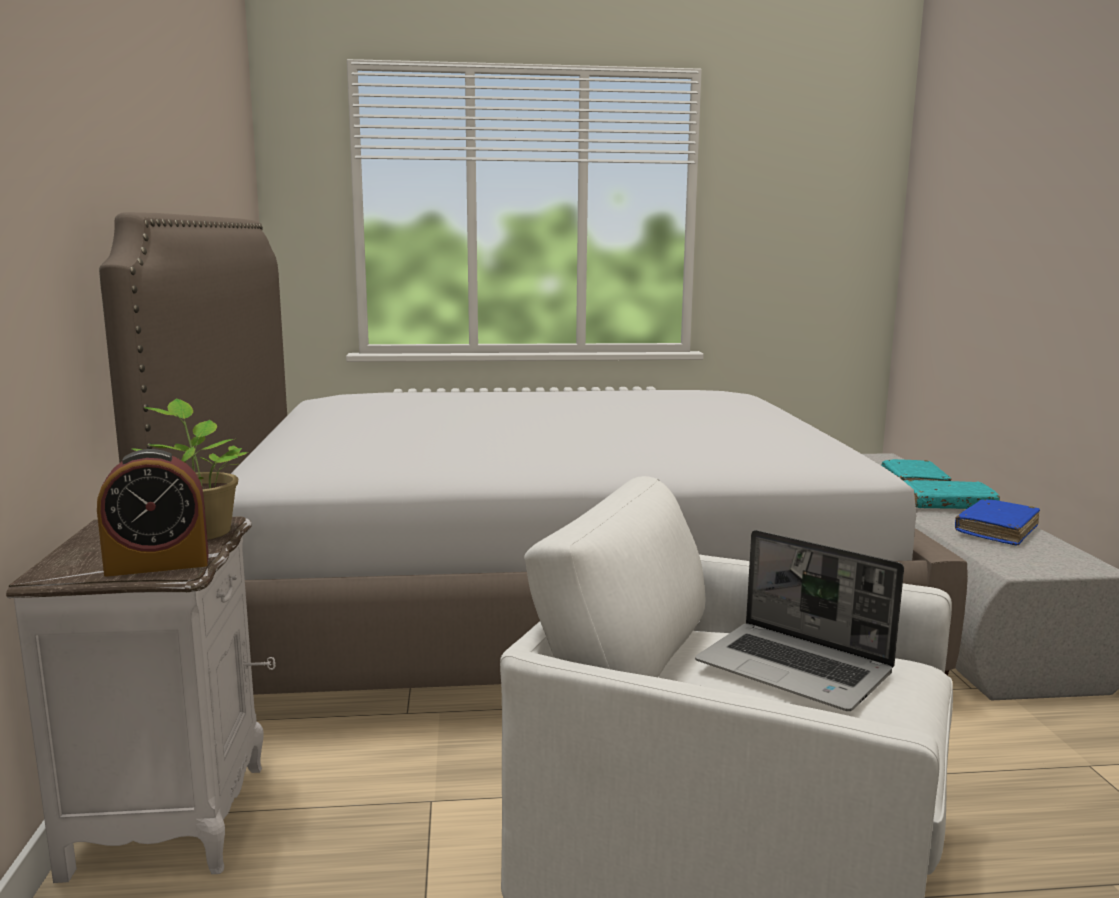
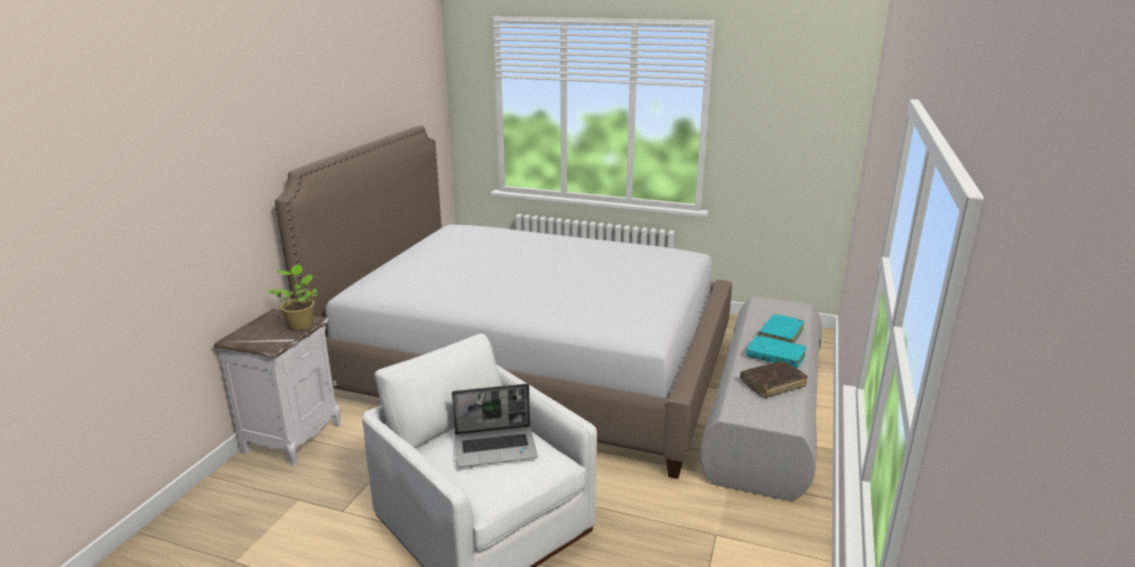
camera: 25 degrees right, 10 degrees up
(158, 564) = (268, 341): alarm clock -> none
(796, 669) = (496, 447): laptop -> laptop turned 75 degrees counterclockwise
(996, 531) = (772, 384): blue book -> brown book

